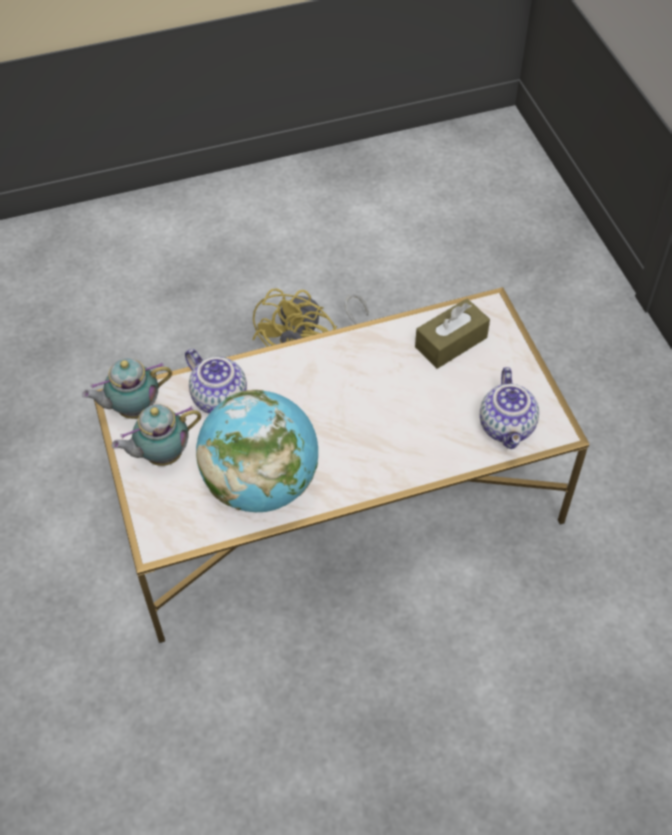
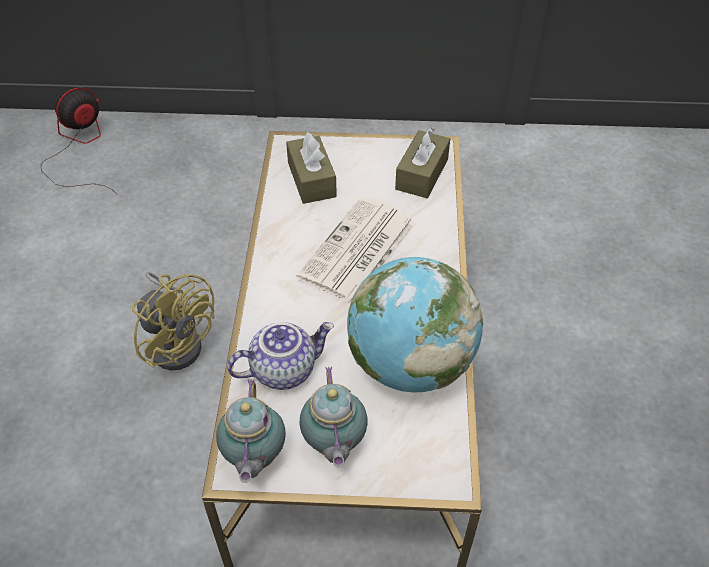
camera: 70 degrees left, 5 degrees down
(374, 408) = (358, 252): none -> newspaper
(499, 184) = (80, 148): none -> fan
(508, 427) = (422, 174): teapot -> brown tissue box

